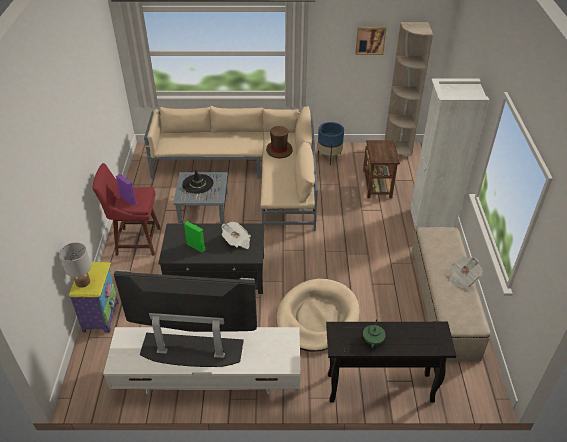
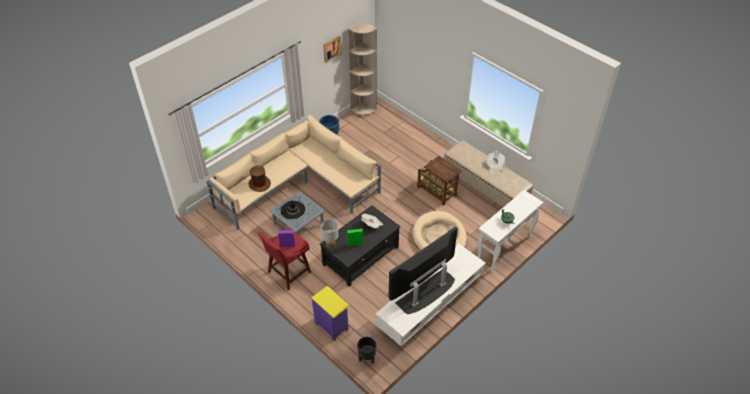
camera: 45 degrees left, 5 degrees up
(82, 282) = (330, 305): grey table lamp -> grey table lamp (330, 244)
(83, 375) = (366, 358): none -> black planter
(279, 150) = (316, 155): brown hat -> brown hat (259, 184)
(377, 185) = (378, 142): brown side table -> brown side table (437, 192)
(379, 388) = (504, 248): black console table -> white console table
(431, 219) = (429, 144): white cabinet -> none

